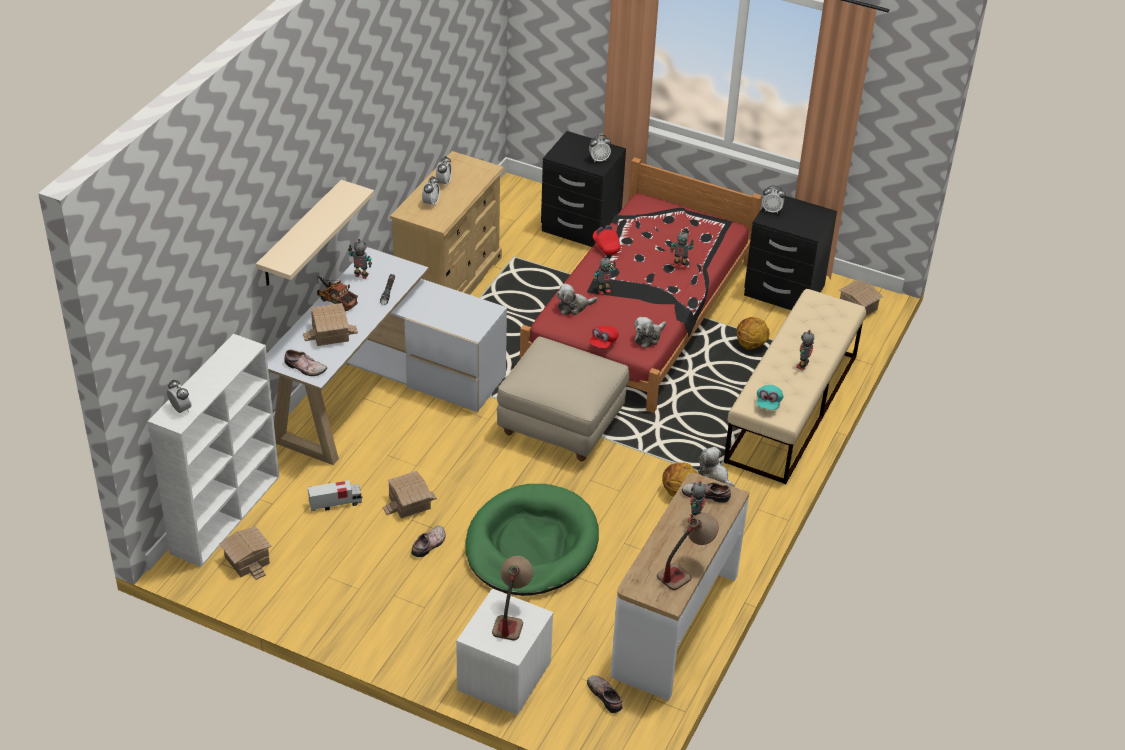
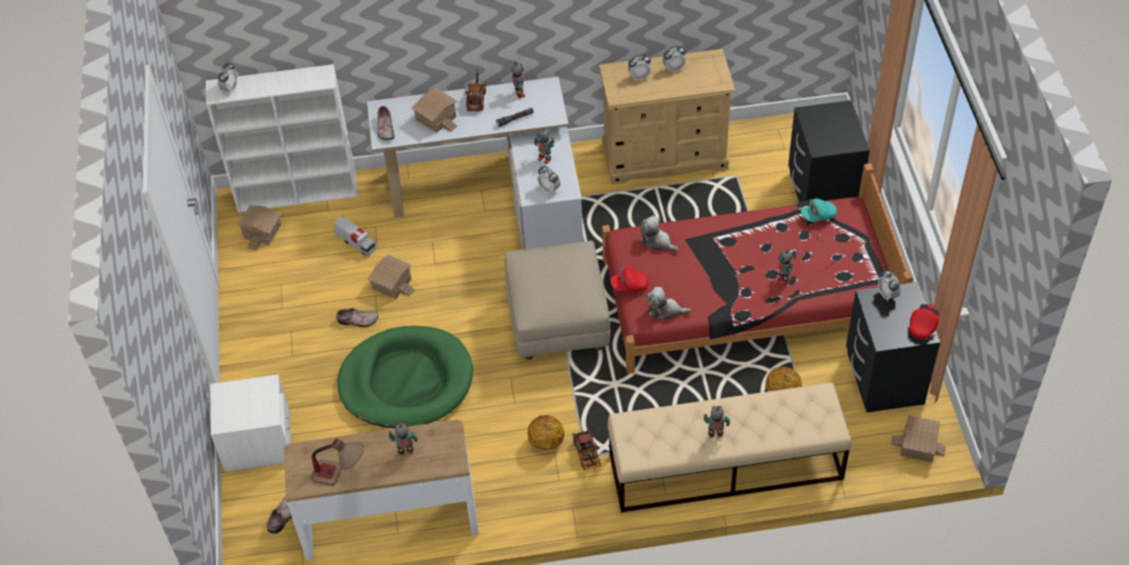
camera: 60 degrees right, 10 degrees up
(300, 235) = (451, 26): beige shelf -> none
(511, 616) = (257, 402): table lamp -> none
(599, 159) = (832, 142): alarm clock -> alarm clock (549, 189)
(603, 291) = (697, 249): toy robot -> toy robot (544, 159)
(606, 246) = (758, 218): red cap -> red cap (923, 325)
(706, 494) = (442, 444): shoe -> none
(714, 476) = (587, 456): plush toy -> toy truck
(768, 403) = (640, 435): turquoise cap -> turquoise cap (818, 216)

